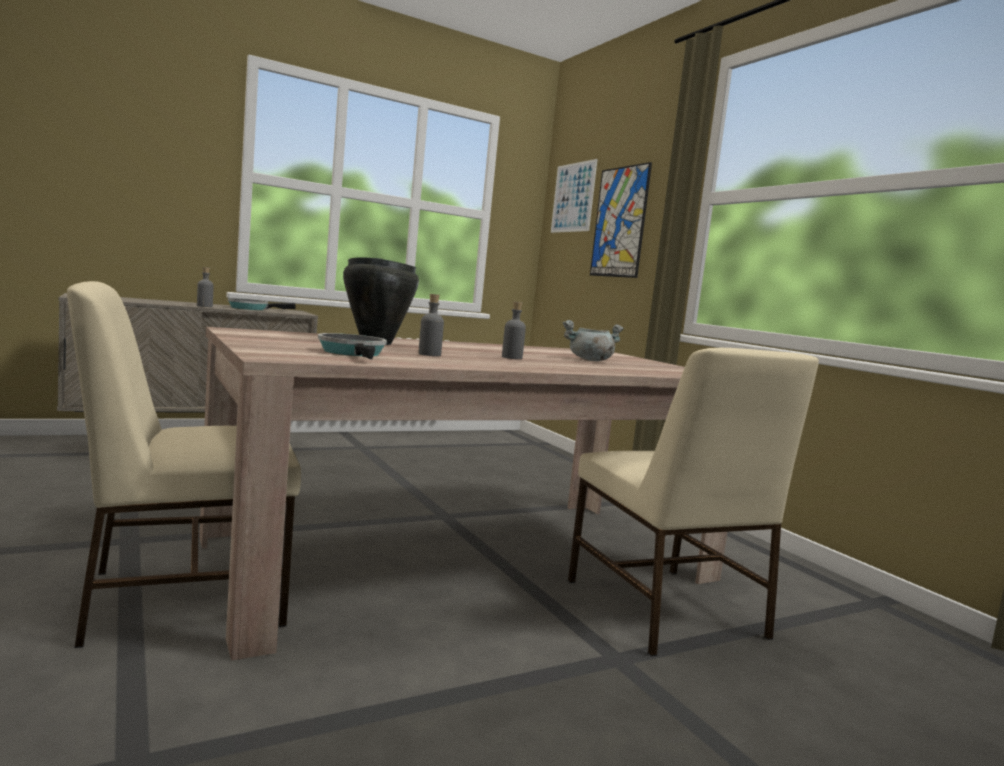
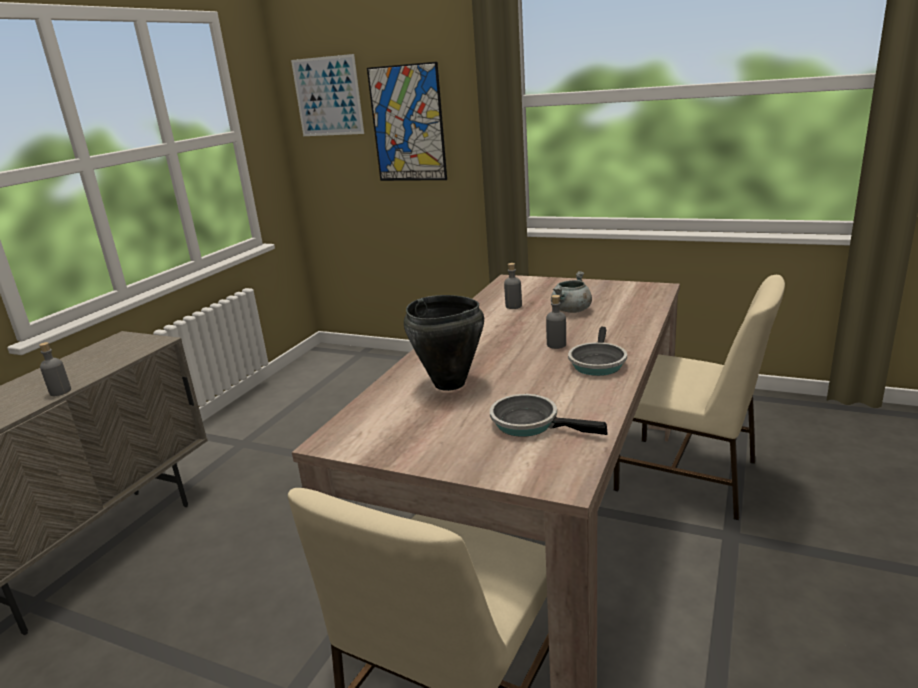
camera: 35 degrees left, 15 degrees up
(251, 308) = (97, 363): frying pan -> frying pan (597, 363)
(429, 354) = (538, 382): grey bottle -> grey bottle (513, 306)

